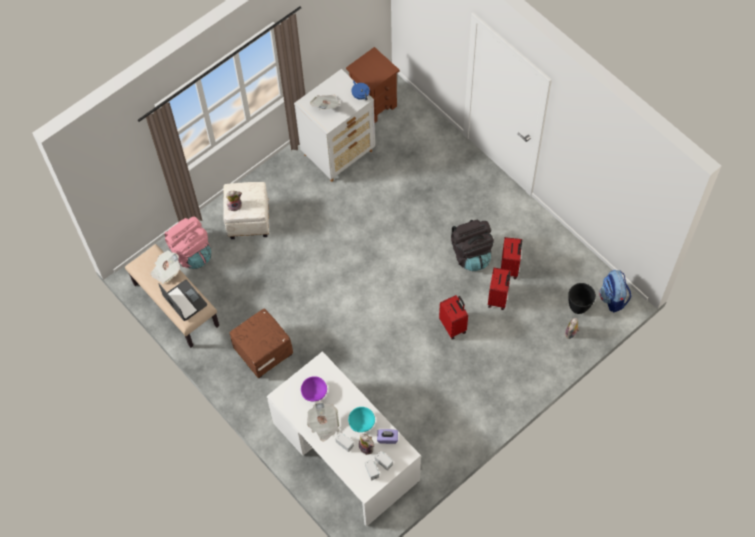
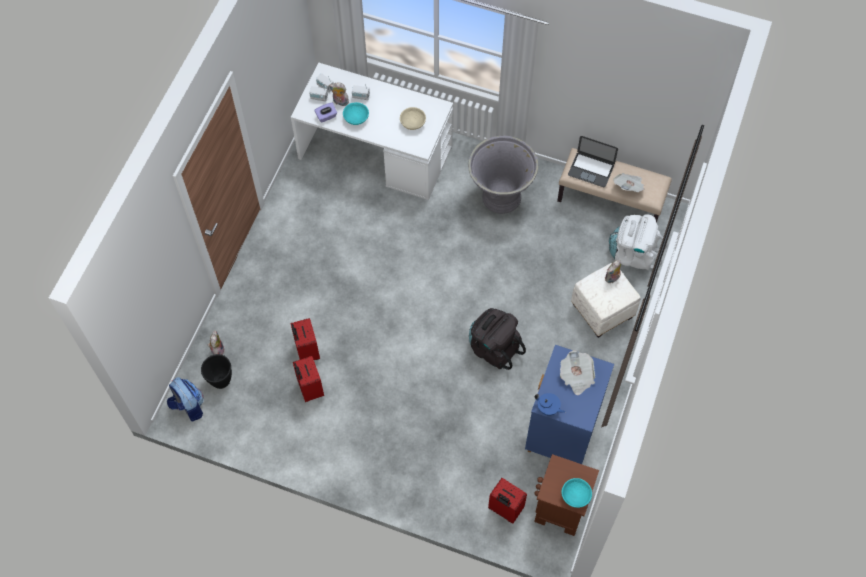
camera: 150 degrees right, 0 degrees up
(191, 253) = (633, 254): pink backpack -> white backpack
(263, 353) = (500, 197): brown ottoman -> grey planter
(314, 392) = (413, 123): purple bowl -> beige bowl
(324, 424) = (388, 102): newspaper -> none
(338, 152) = (562, 431): white dresser -> blue dresser
(372, 59) = (576, 495): none -> turquoise bowl
(453, 326) = (337, 303): red suitcase -> red suitcase (505, 509)
(471, 254) = (357, 384): black backpack -> black backpack (493, 348)

